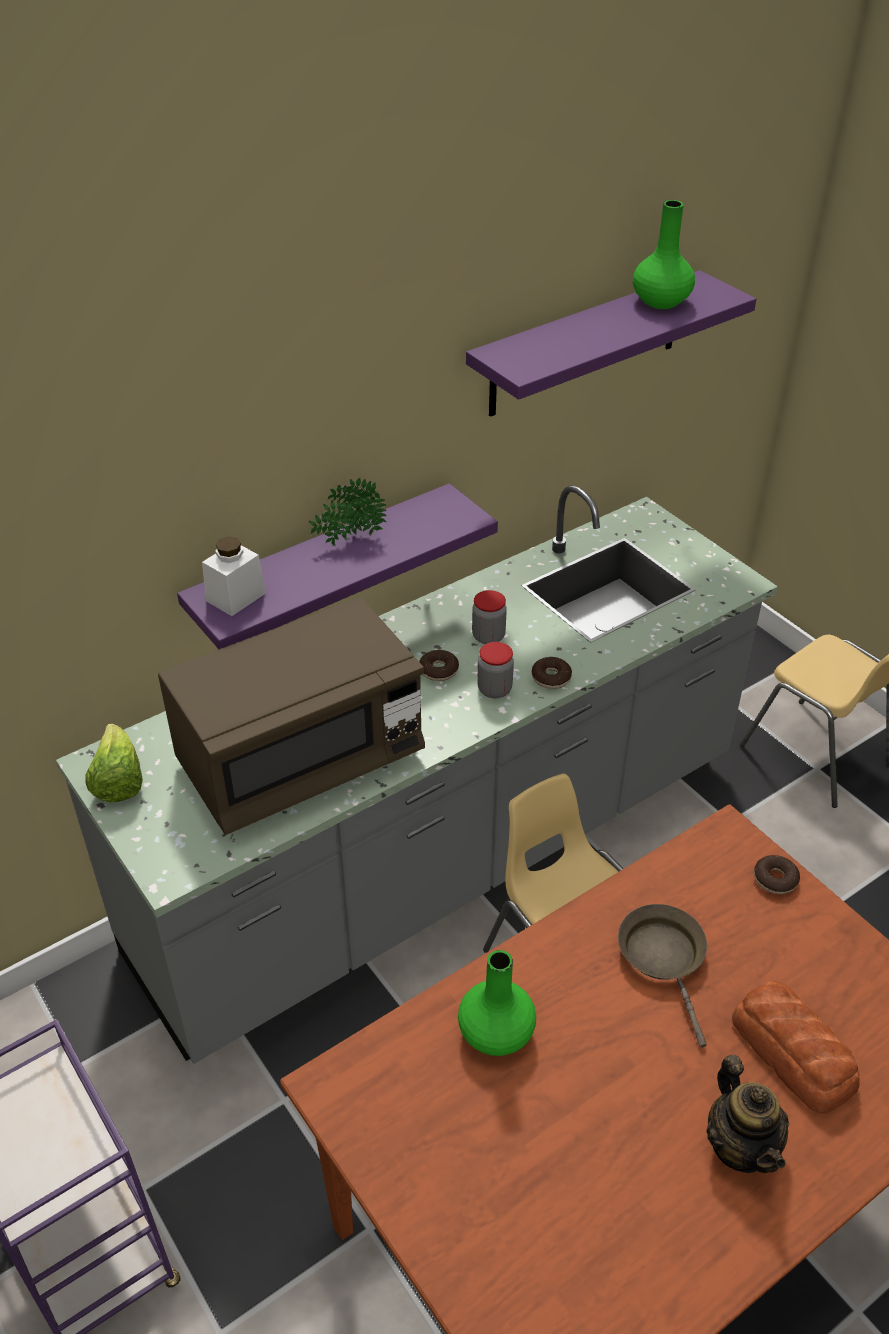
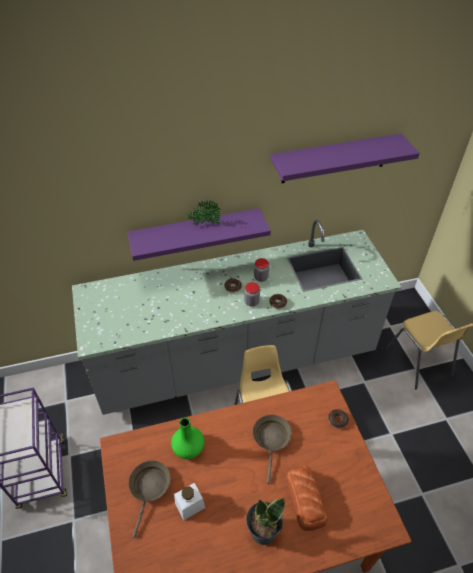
camera: 20 degrees right, 5 degrees up
(118, 781) = (89, 300): lettuce -> none
(236, 597) = (148, 239): white jar -> white jar (190, 505)
(301, 760) = (160, 311): brown microwave -> none
(453, 1146) = (149, 488): none -> brown frying pan
(661, 302) = (372, 146): green vase -> none
(741, 1146) = (263, 531): teapot -> potted plant

